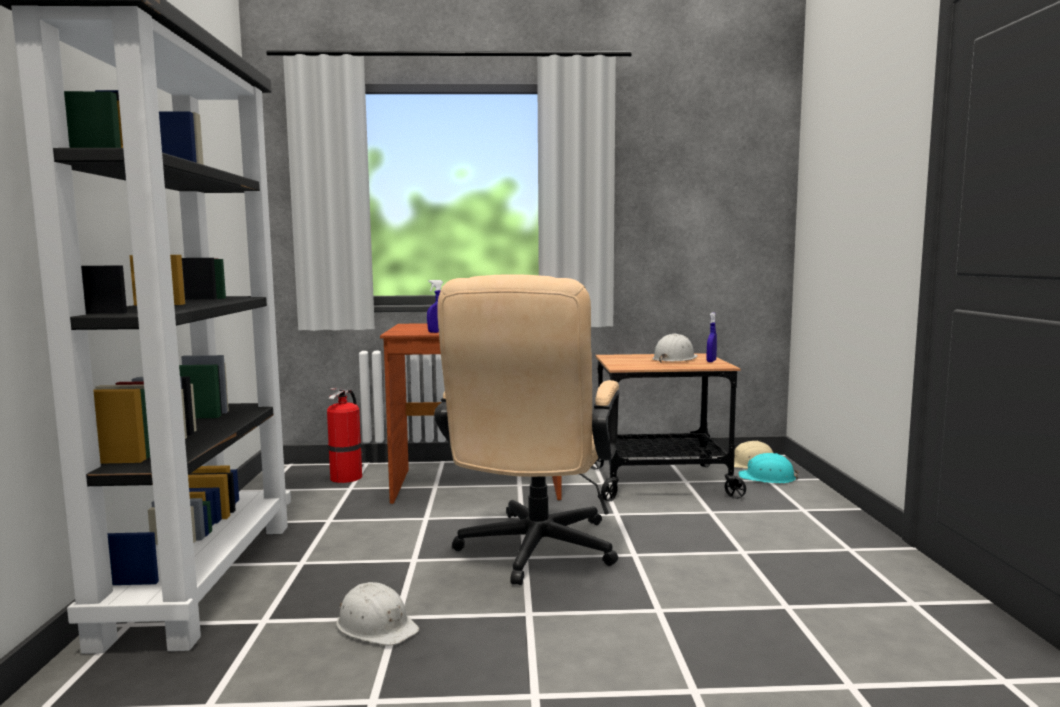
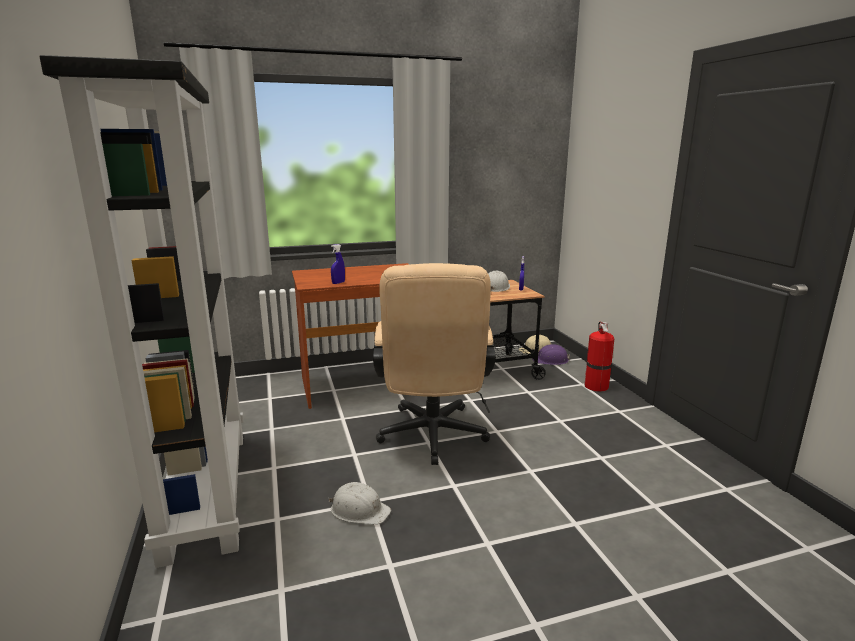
camera: 15 degrees left, 10 degrees up
(347, 477) = (261, 388): fire extinguisher -> fire extinguisher (596, 385)
(767, 478) = (550, 360): turquoise hard hat -> purple hard hat

